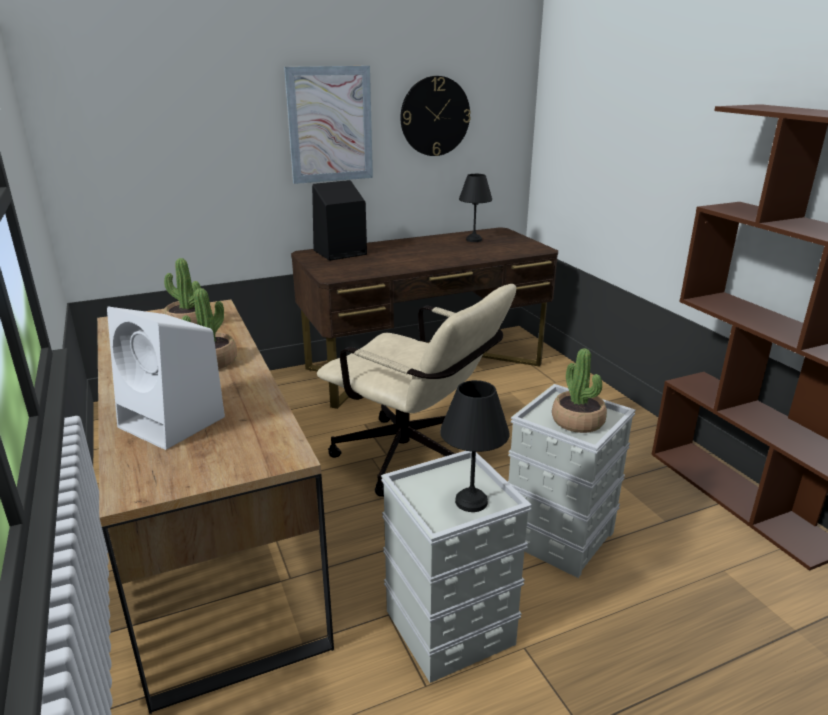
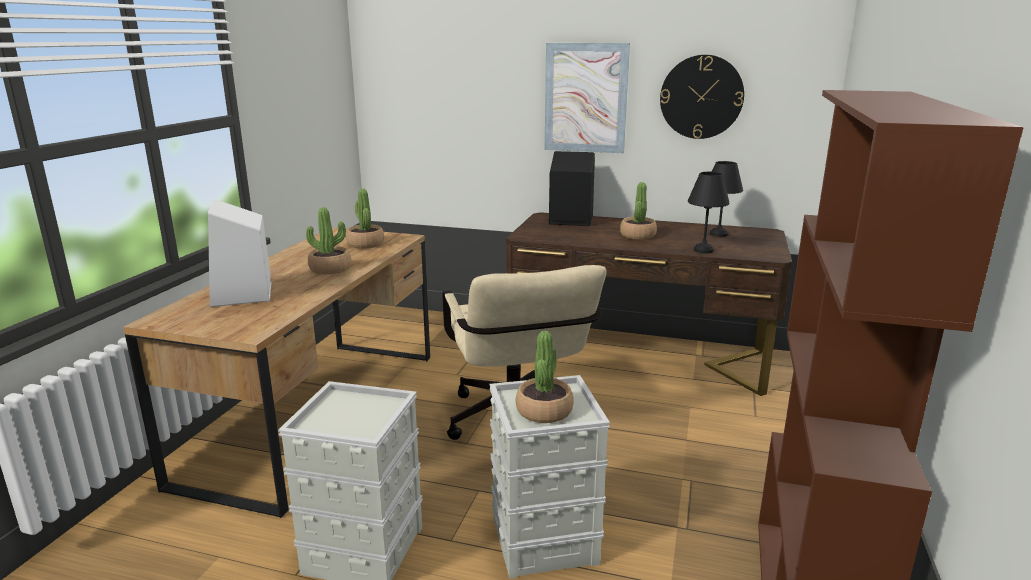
camera: 40 degrees right, 5 degrees down
(421, 254) = (637, 235): none -> potted plant
(473, 501) = (353, 424): black table lamp -> black table lamp (704, 250)

